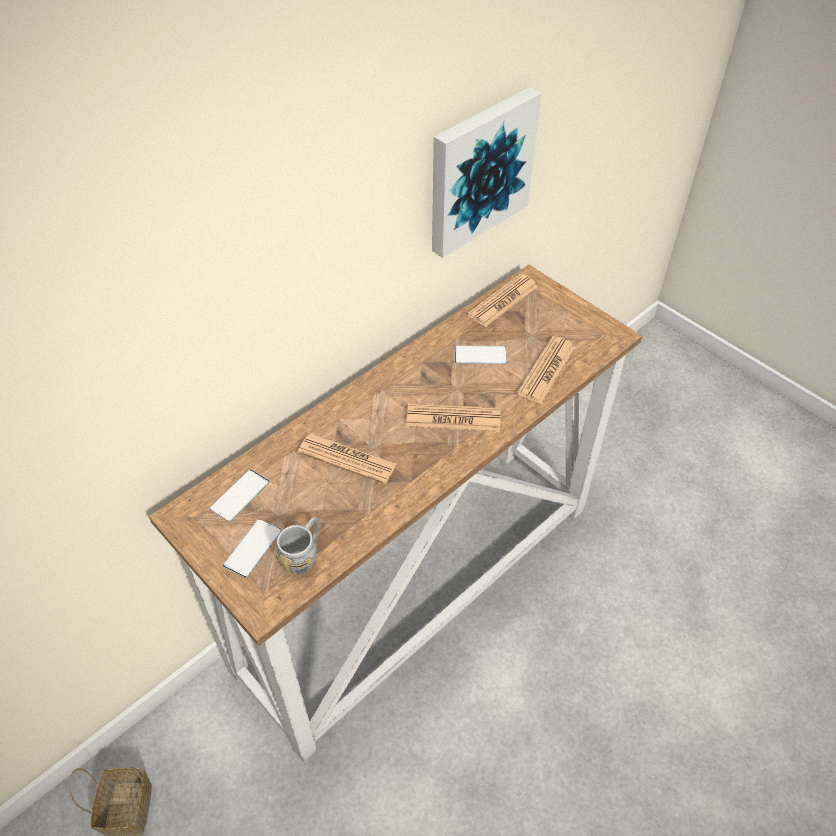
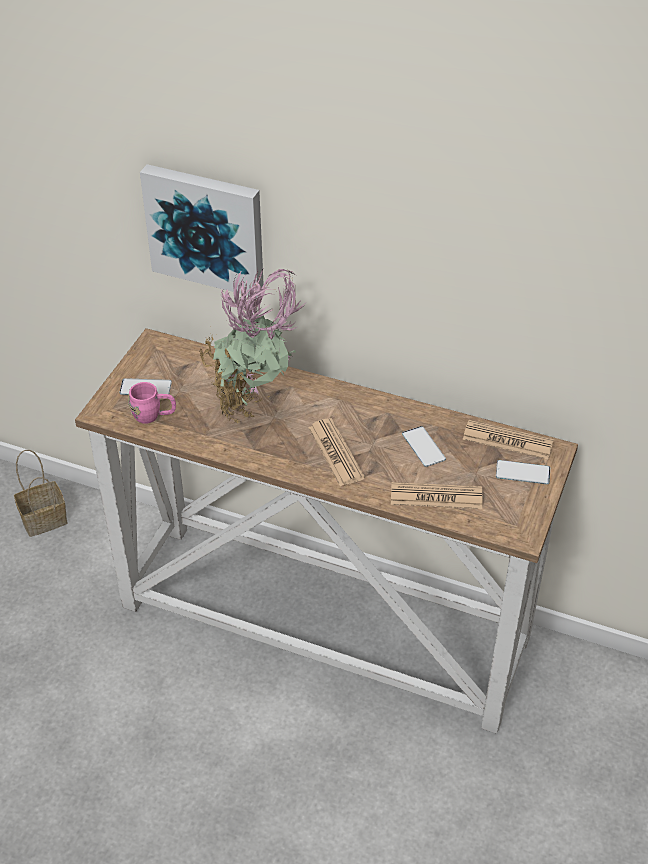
camera: 65 degrees right, 5 degrees down
(240, 495) = (187, 363): phone -> phone (522, 472)
(304, 555) = (153, 416): grey mug -> pink mug
(347, 459) = (254, 406): newspaper -> potted plant
(479, 170) = (520, 301): picture -> picture (206, 228)

